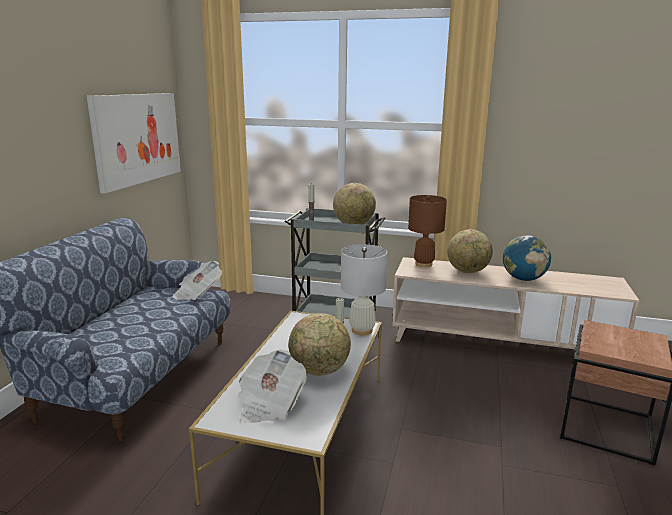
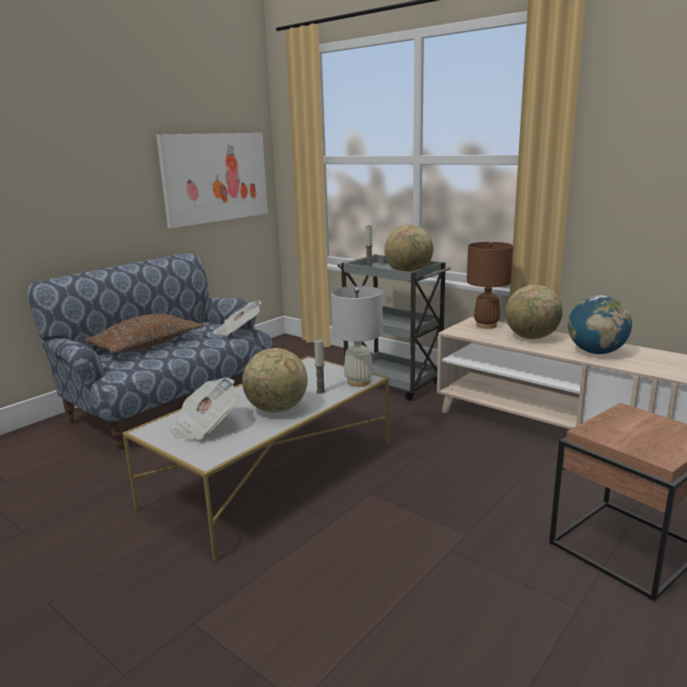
camera: 25 degrees right, 0 degrees up
(113, 322) = (147, 345): none -> brown pillow

